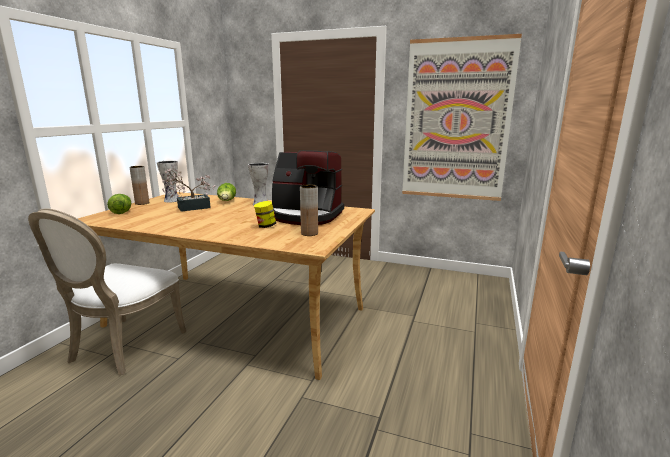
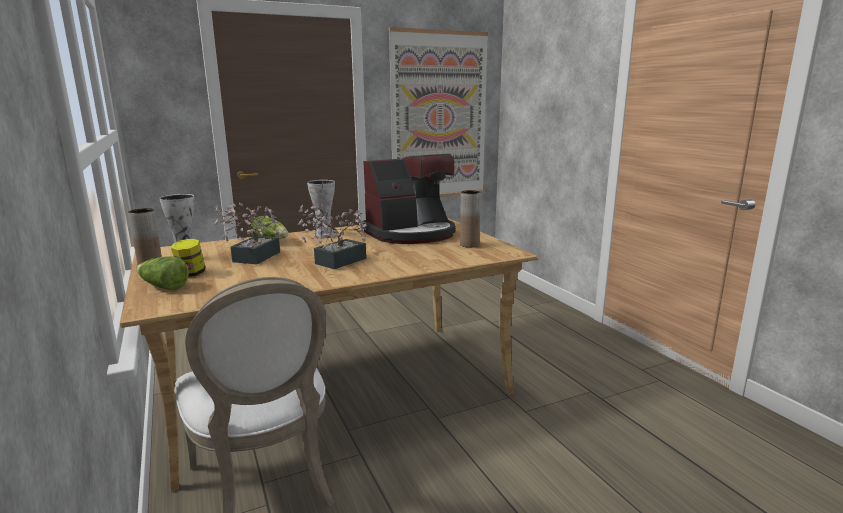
camera: 45 degrees left, 0 degrees up
(209, 221) = (335, 262): none -> potted plant
(265, 226) = (411, 250): jar -> jar (191, 274)

